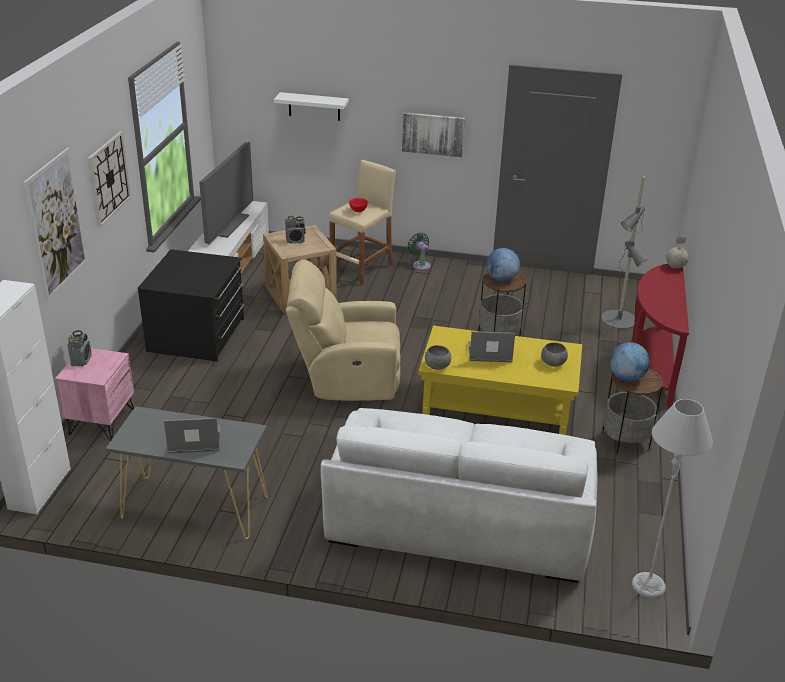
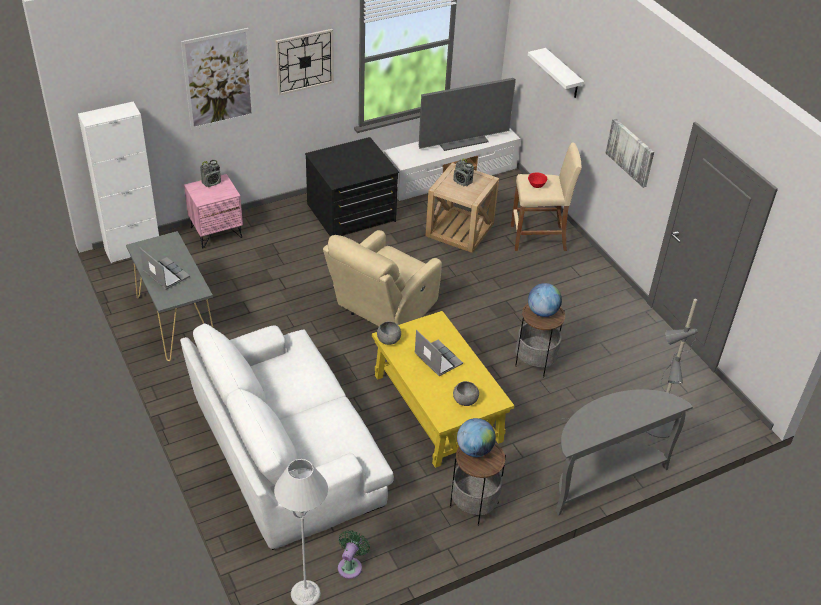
camera: 50 degrees right, 10 degrees up
(346, 379) = (382, 310): beige armchair -> beige armchair turned 105 degrees counterclockwise
(420, 265) = (586, 265): green fan -> green fan (351, 565)
(651, 368) = (603, 477): red console table -> grey console table
(675, 267) = (677, 404): globe -> none

